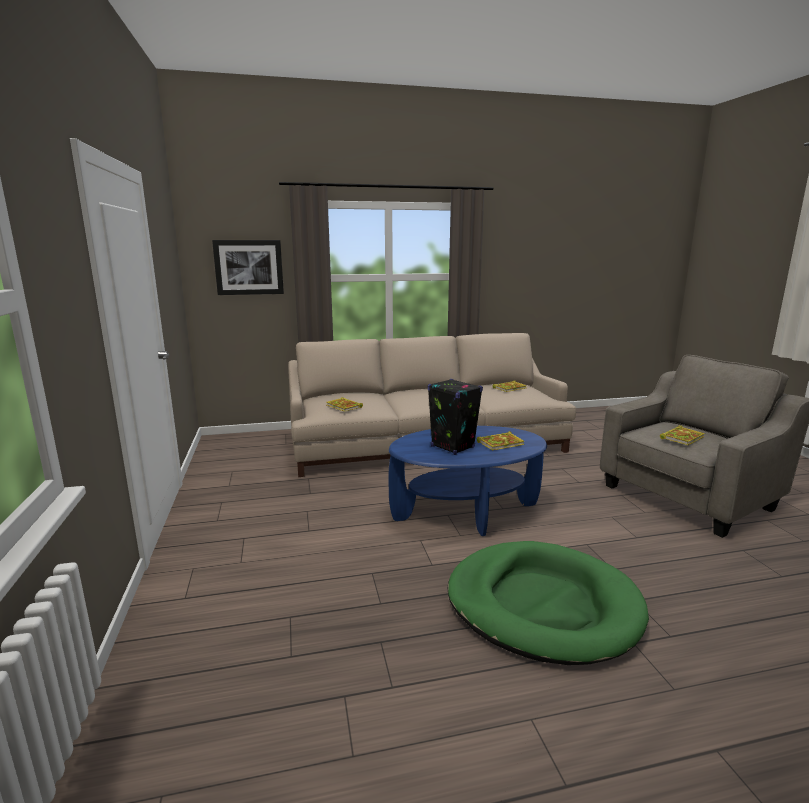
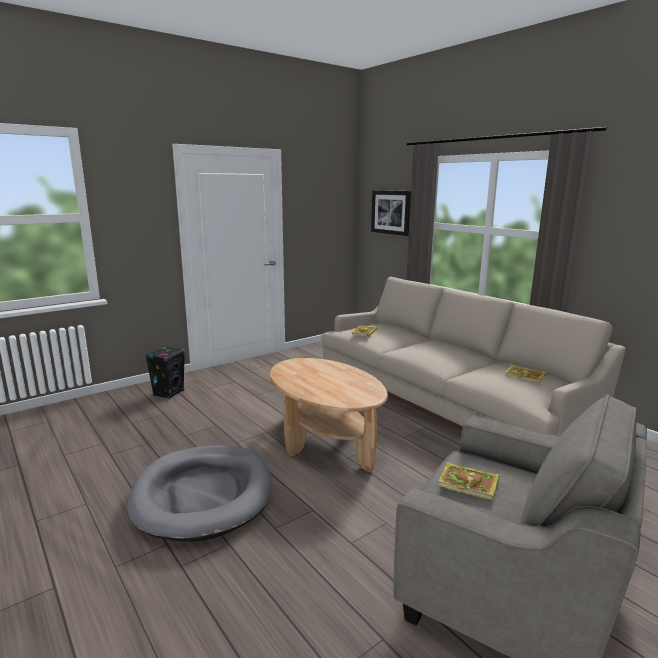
camera: 65 degrees right, 0 degrees up
(452, 447) = (309, 375): black speaker -> black speaker (169, 393)
(466, 512) = (325, 442): blue coffee table -> brown coffee table
(501, 443) = (336, 390): book -> none
(542, 605) = (203, 495): green dog bed -> grey dog bed

